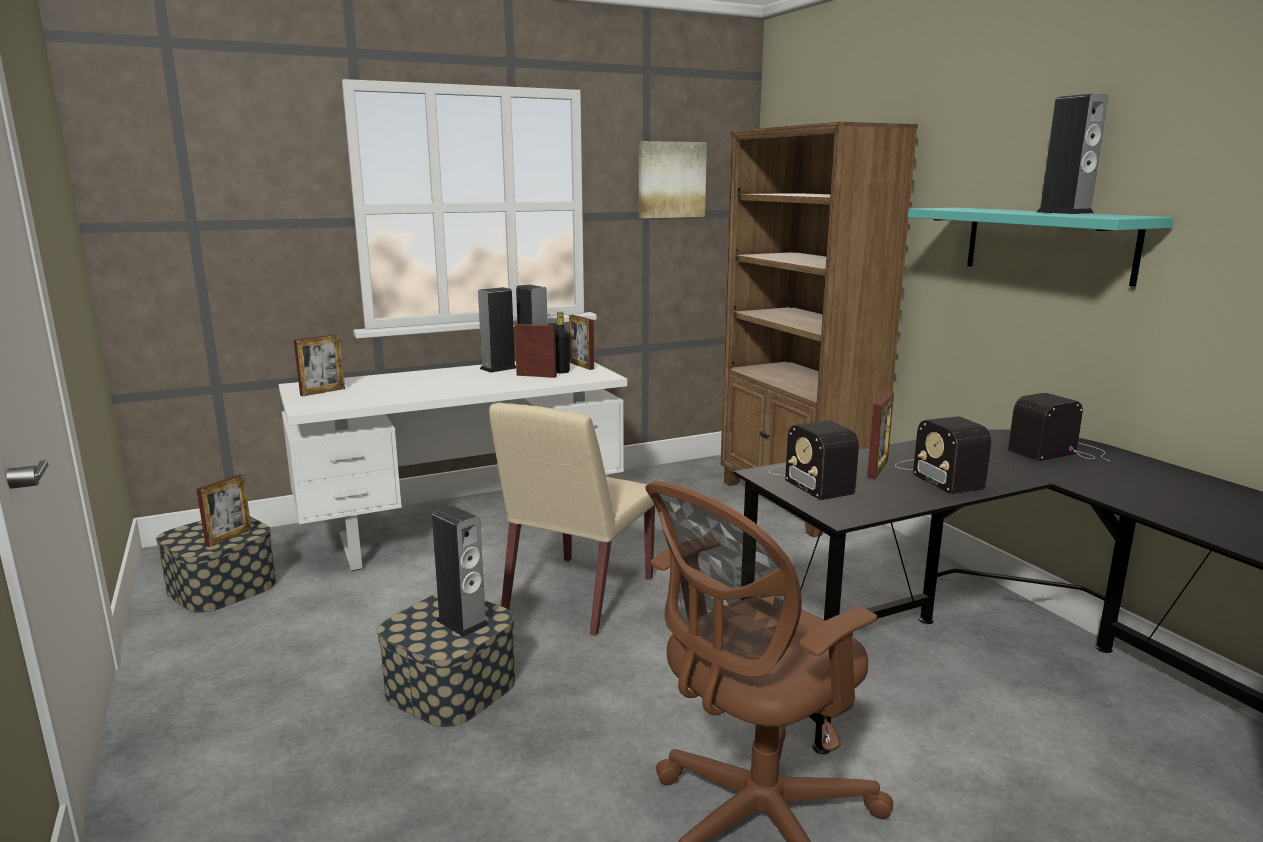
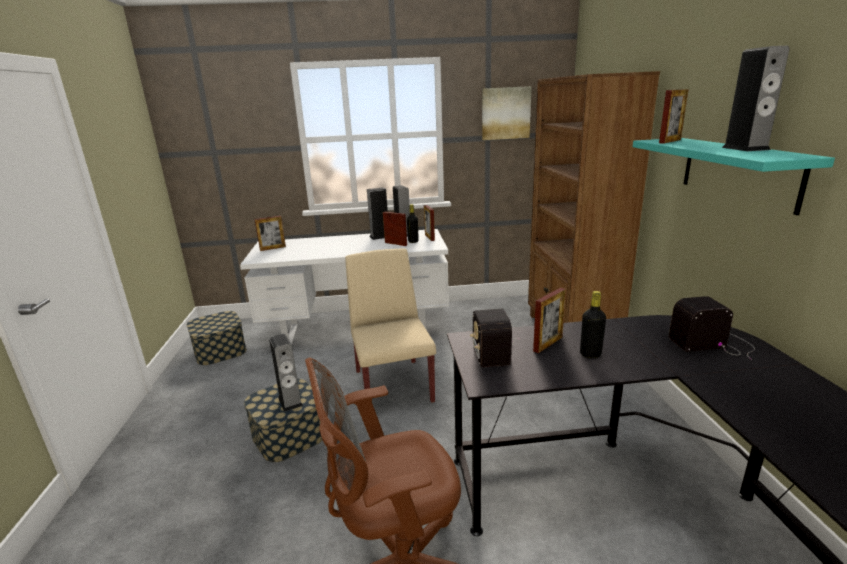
camera: 20 degrees right, 5 degrees up
(229, 537) = (218, 326): picture frame -> picture frame (670, 141)
(578, 595) = (393, 385): beige chair -> beige chair turned 120 degrees clockwise
(937, 474) = (590, 354): radio -> black bottle

